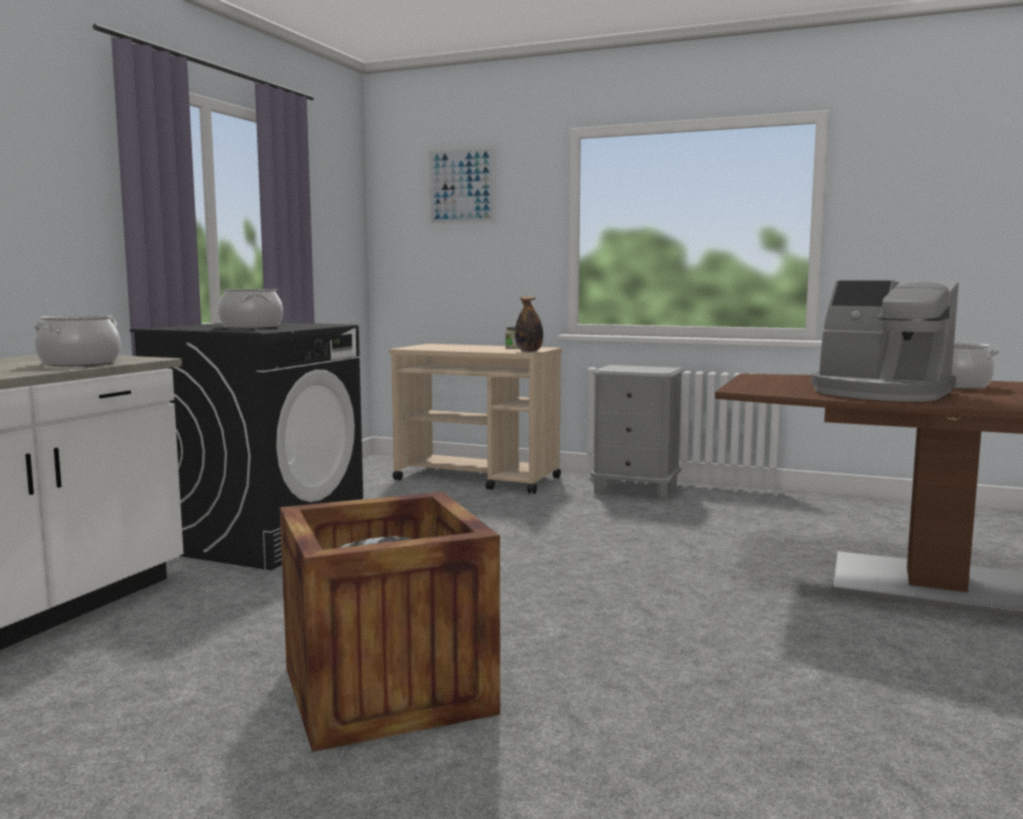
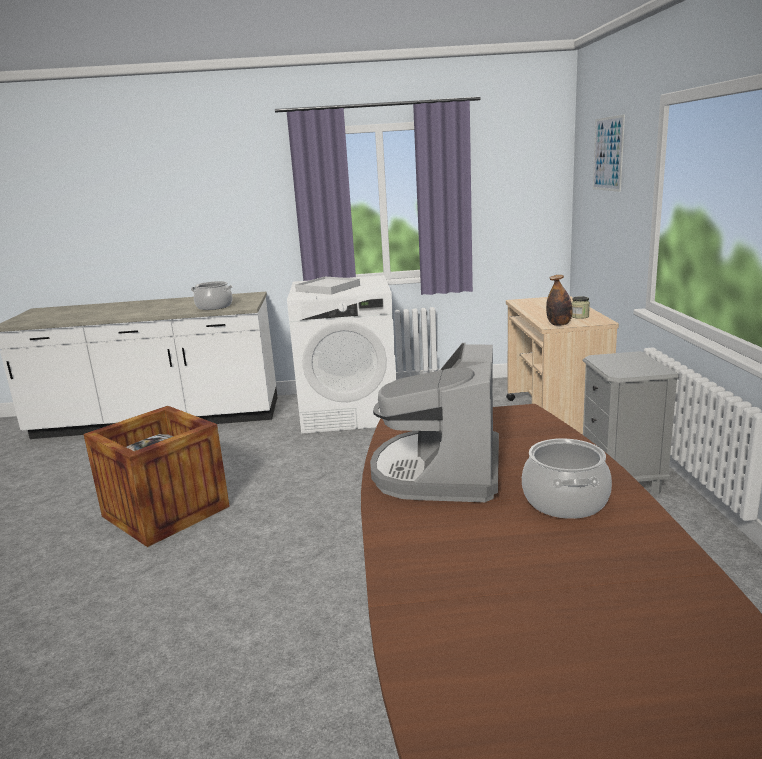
camera: 65 degrees right, 10 degrees up
(251, 327) = (328, 288): cooking pot -> white tray
(262, 537) = (350, 413): black washing machine -> white washing machine

